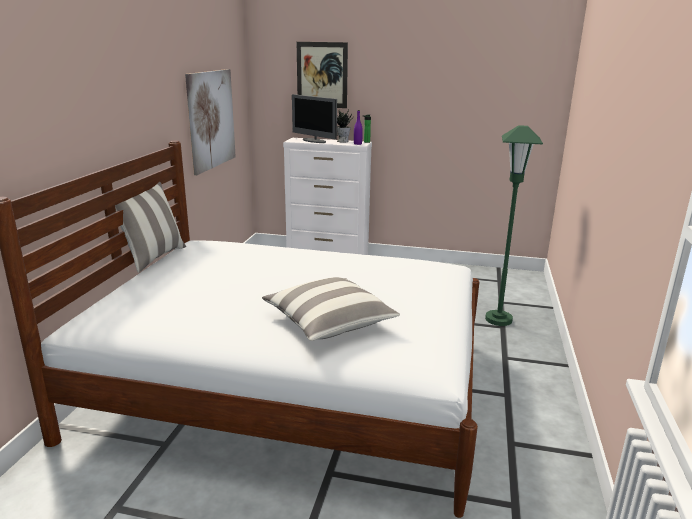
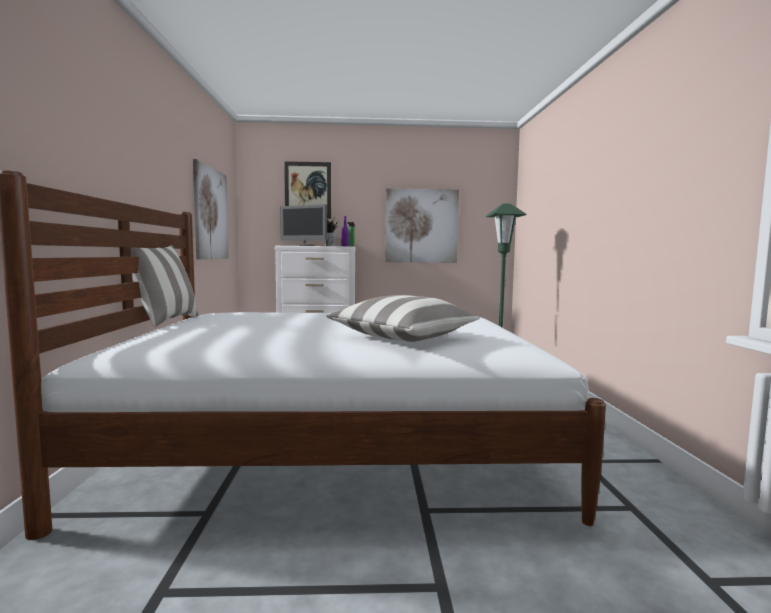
camera: 15 degrees left, 15 degrees down
(450, 119) = (421, 226): none -> picture

